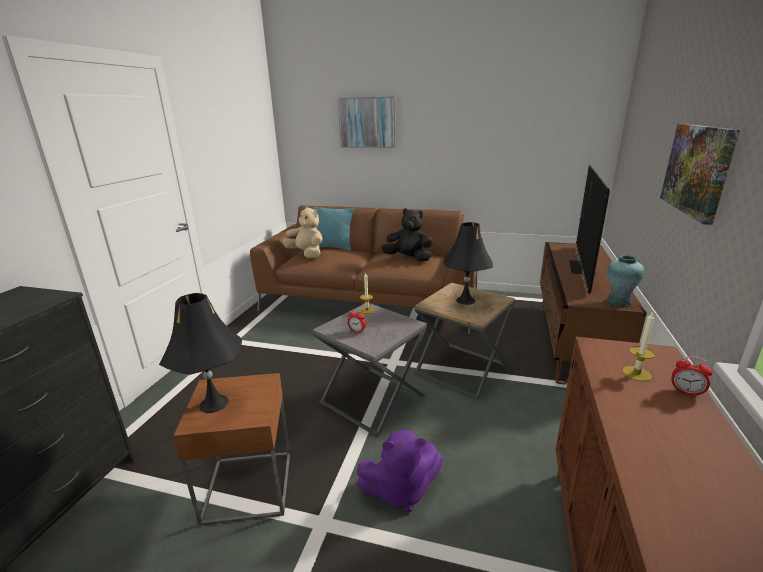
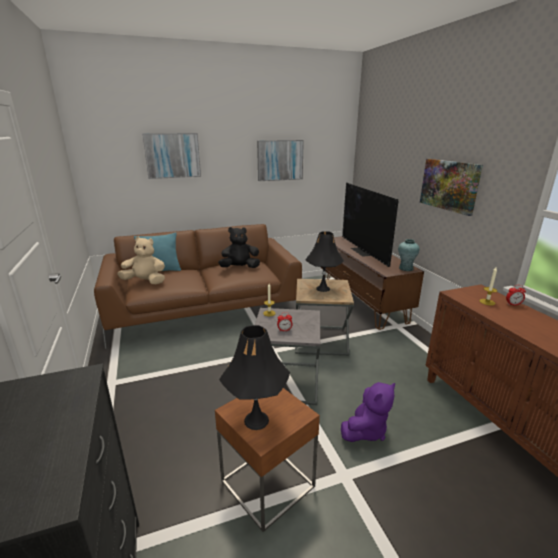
camera: 35 degrees left, 0 degrees up
(498, 130) = (280, 160): none -> picture

